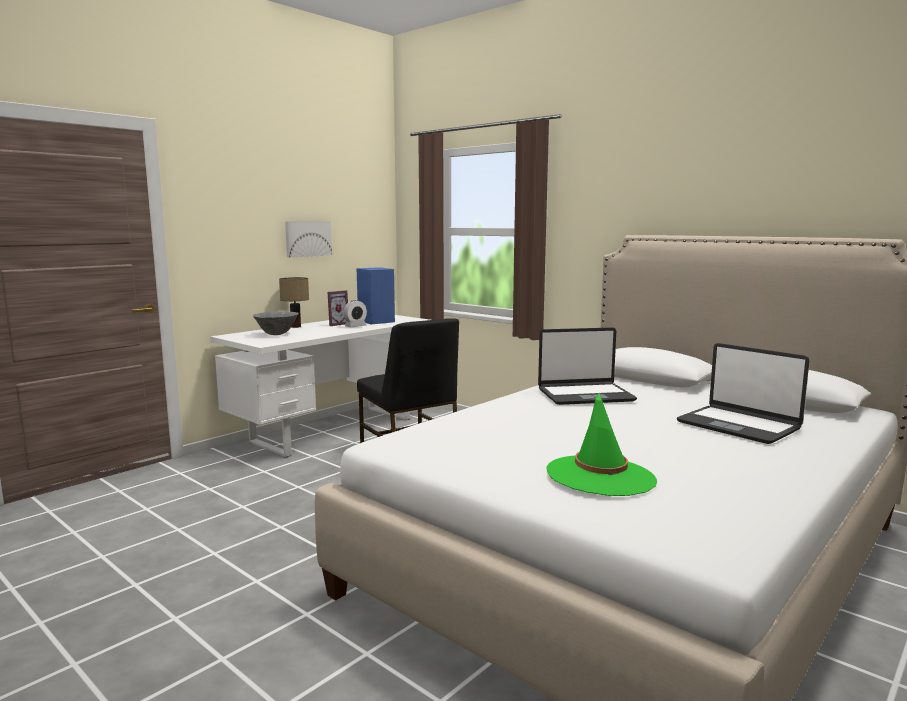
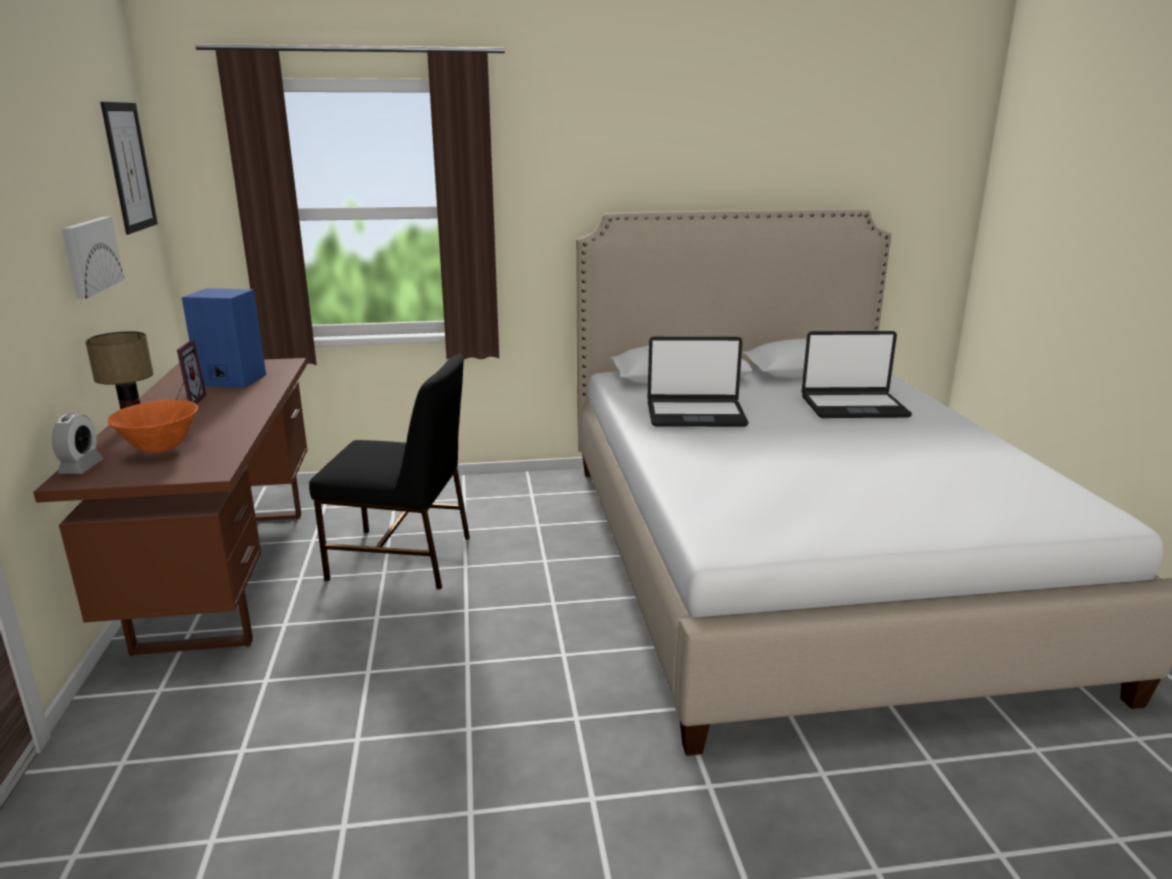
camera: 50 degrees left, 10 degrees up
(276, 334) = (160, 449): grey bowl -> orange bowl
(334, 430) = (226, 574): white desk -> brown desk
(355, 326) = (236, 398): alarm clock -> alarm clock (81, 467)
(367, 200) = (129, 167): none -> picture
(585, 395) = (695, 415): laptop -> laptop turned 60 degrees clockwise
(600, 476) = (925, 491): green hat -> none

